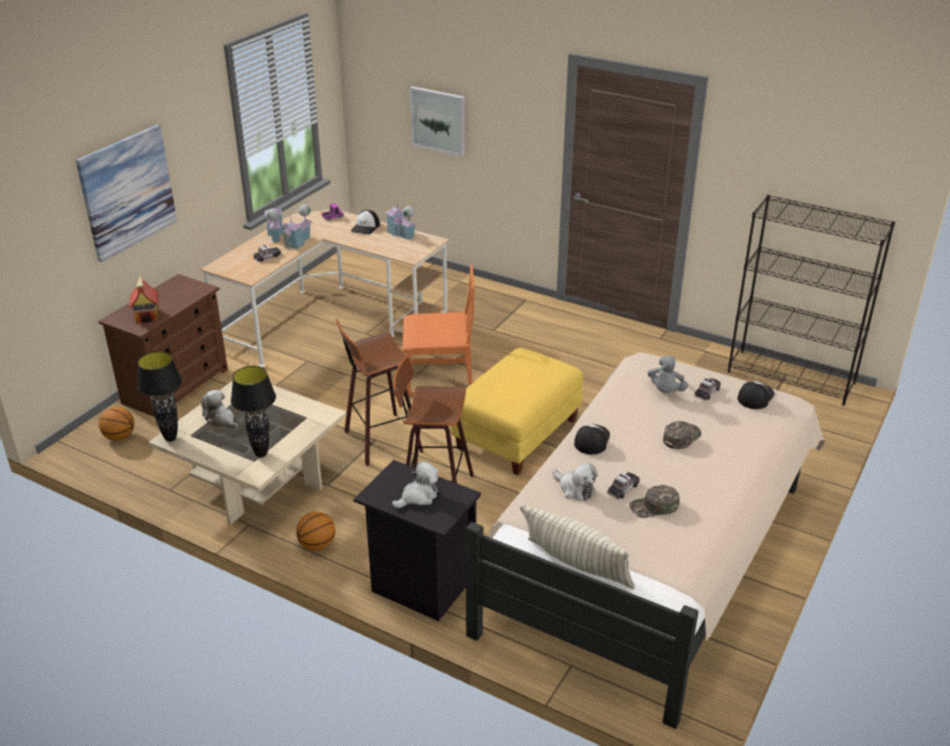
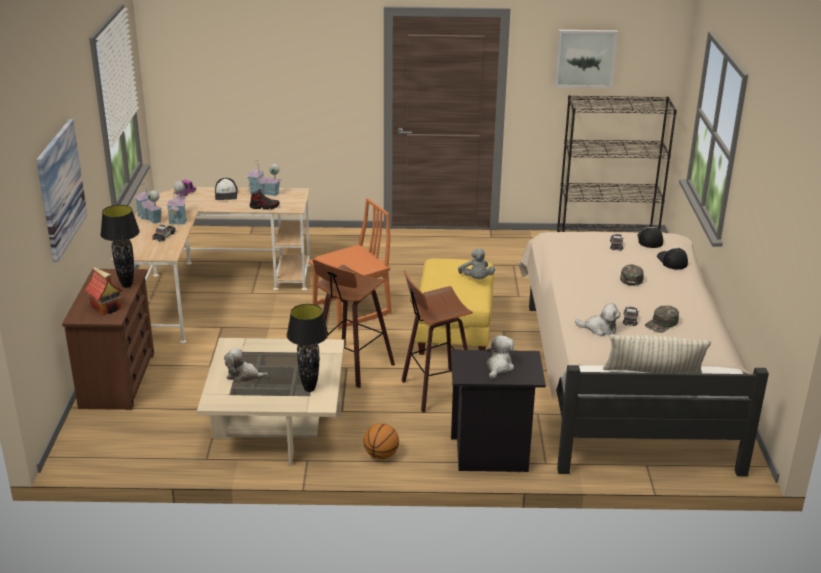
camera: 30 degrees left, 5 degrees down
(119, 436) = (108, 434): basketball -> none
(170, 438) = (215, 402): black table lamp -> black table lamp (127, 285)
(385, 249) = (264, 207): none -> shoe
(438, 120) = (253, 88): picture -> picture (585, 58)
(591, 440) = (575, 296): cap -> cap (672, 261)
(665, 391) = (589, 252): grey plush toy -> grey plush toy (476, 279)

